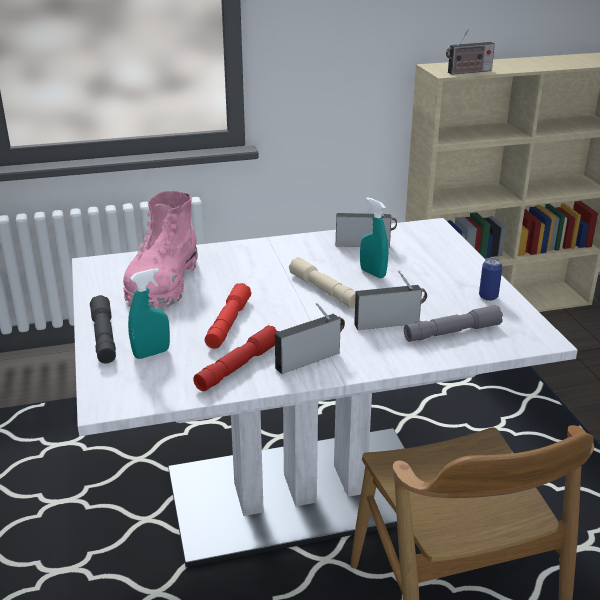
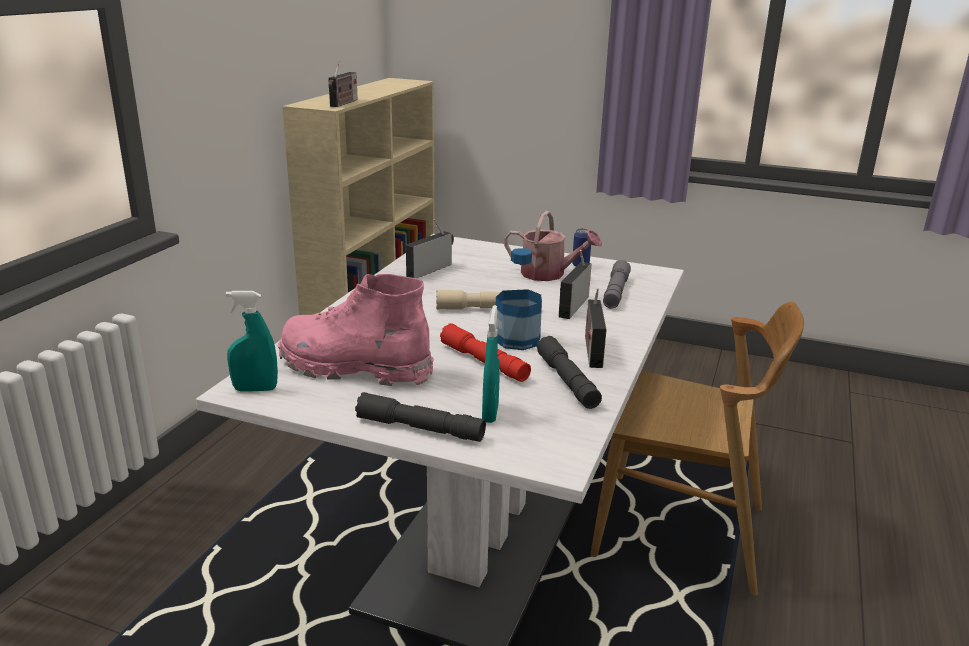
camera: 55 degrees left, 5 degrees down
(163, 284) = (355, 368): pink boot -> pink boot turned 150 degrees clockwise
(238, 366) = (567, 381): red flashlight -> grey flashlight
(285, 322) = (517, 340): none -> bottle
(372, 273) = (485, 284): turquoise spray bottle -> turquoise spray bottle (255, 389)
(440, 290) = (549, 274): none -> watering can

